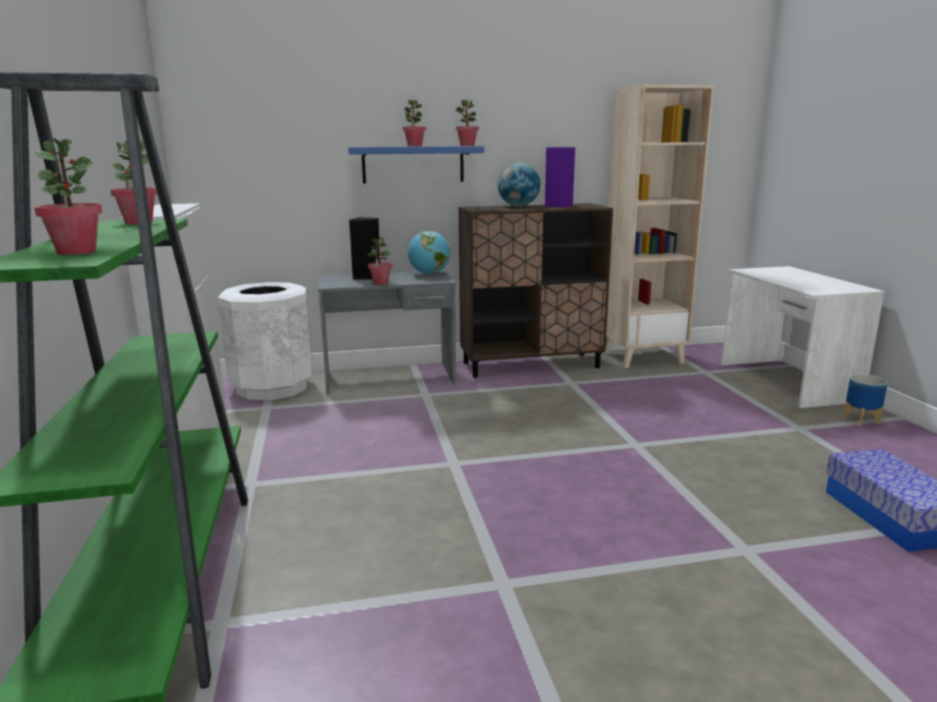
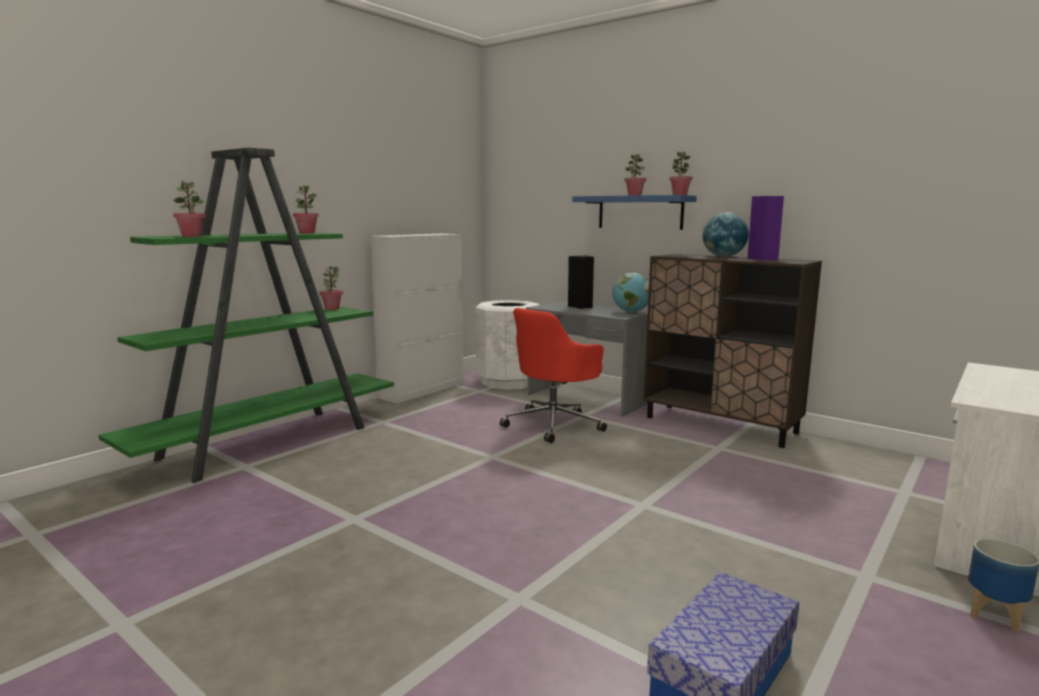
camera: 50 degrees right, 5 degrees down
(380, 283) = (573, 311): potted plant -> potted plant (332, 309)
(424, 412) = (554, 424): none -> red office chair
(643, 357) = (862, 456): beige bookcase -> none

